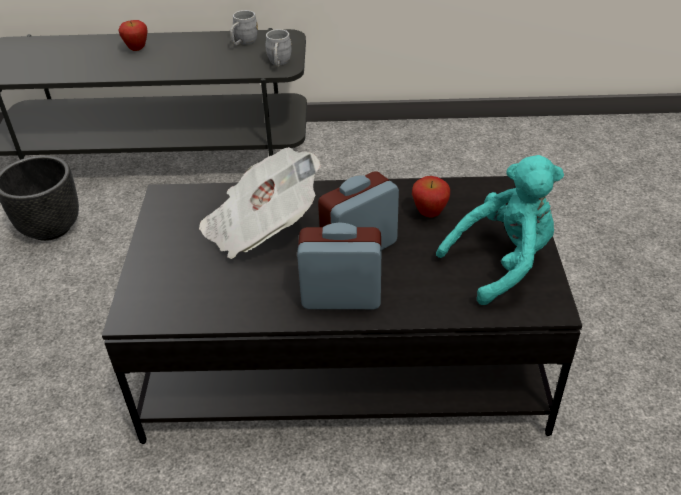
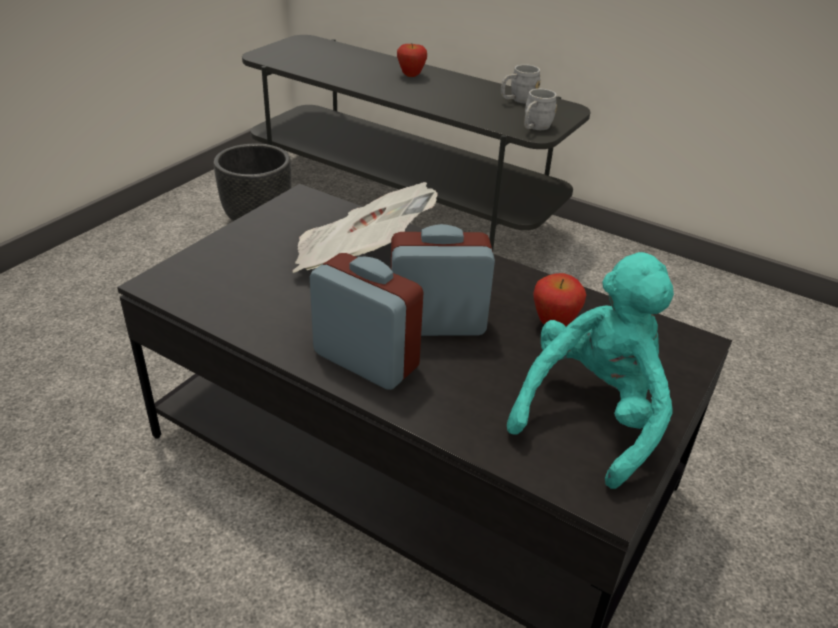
camera: 30 degrees right, 5 degrees down
(502, 262) = (592, 415): turquoise plush toy -> turquoise plush toy turned 60 degrees counterclockwise

